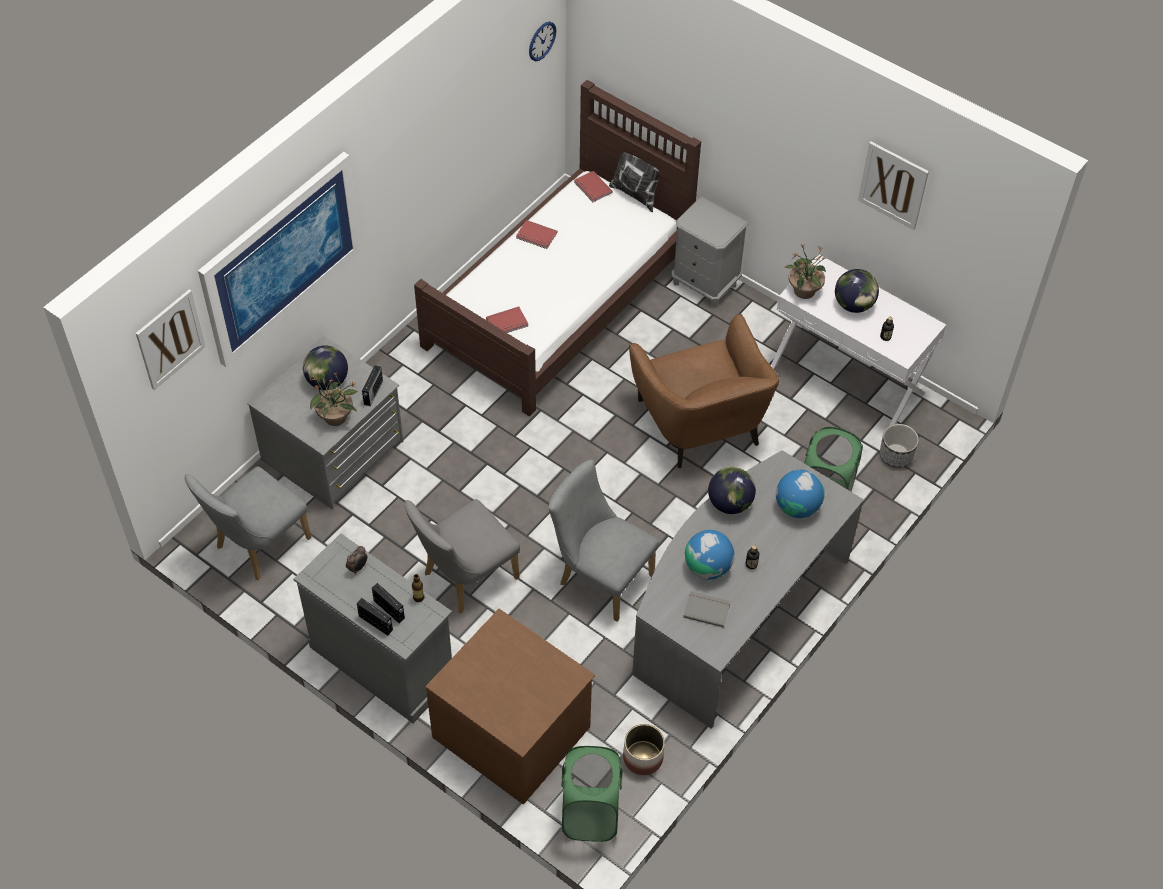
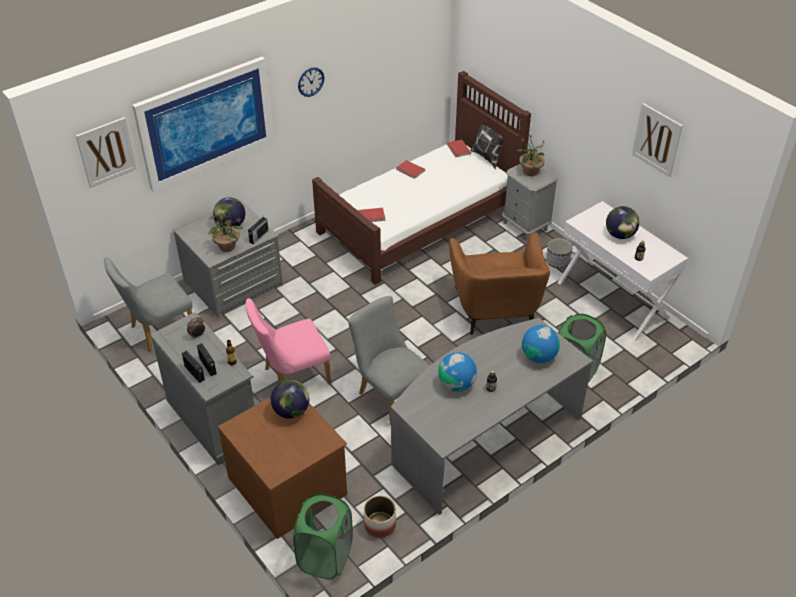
camera: 15 degrees right, 10 degrees down
(464, 578) = (292, 377): grey chair -> pink chair
(542, 41) = (433, 34): wall clock -> wall clock (310, 81)
(706, 609) = (446, 412): grey book -> none
(730, 503) = (487, 345): globe -> globe (291, 411)
(804, 291) = (585, 221): potted plant -> potted plant (530, 172)
(896, 456) = (637, 355): planter -> planter (557, 262)

